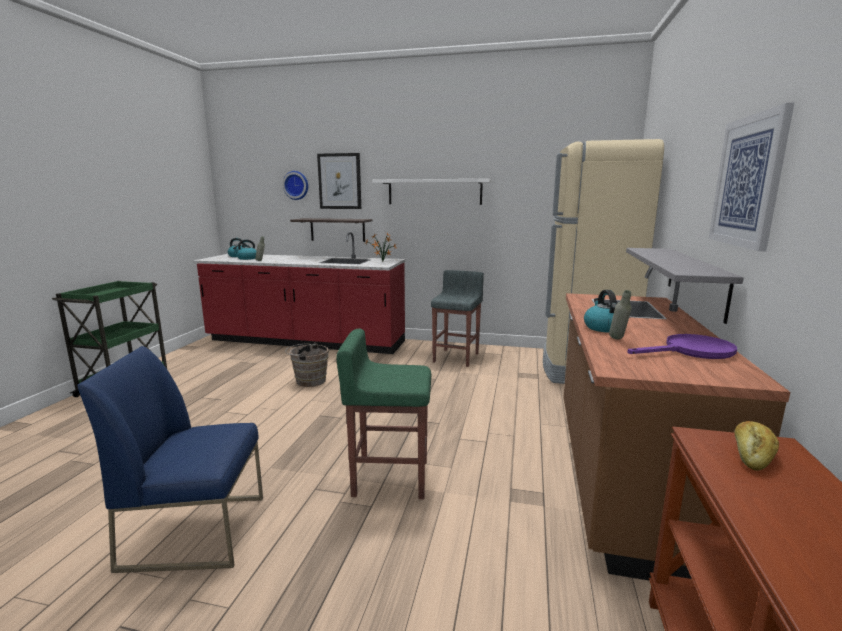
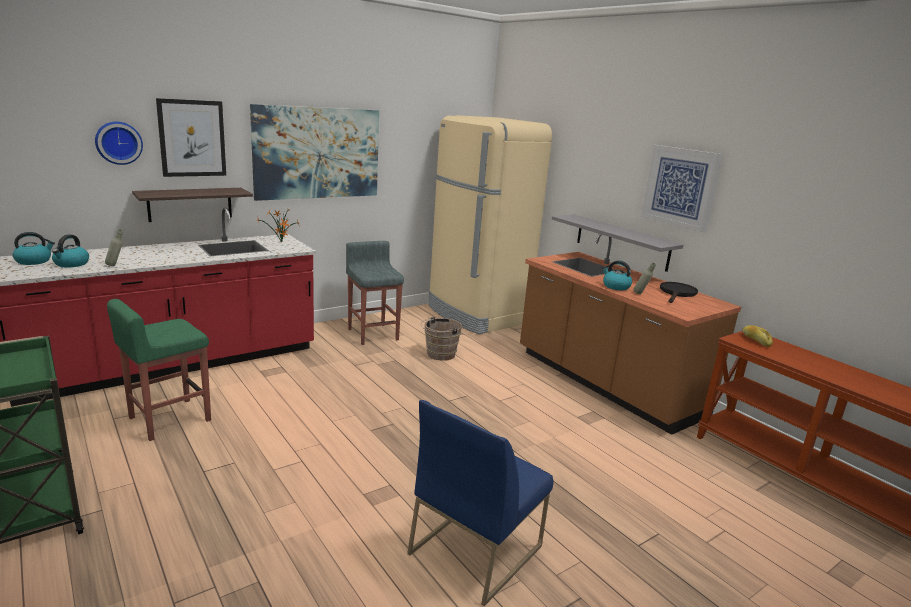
camera: 50 degrees left, 5 degrees up
(308, 380) = (285, 405): brown bucket -> brown bucket (439, 355)
(389, 478) = (512, 446): green stool -> green stool (168, 419)
(434, 192) = (318, 153): white shelf -> picture
(691, 351) = (677, 293): purple frying pan -> black frying pan

